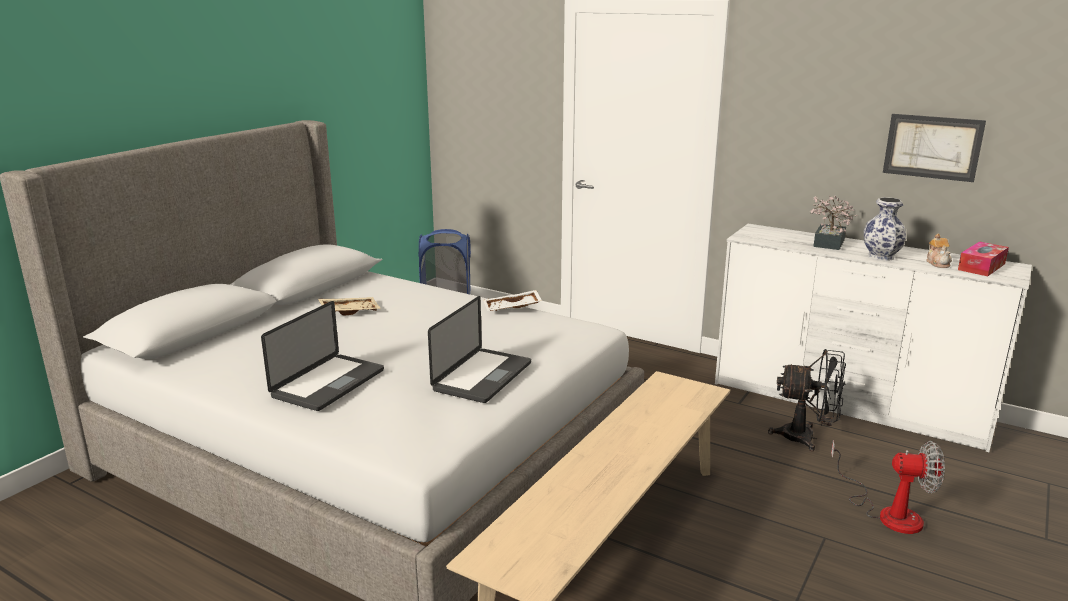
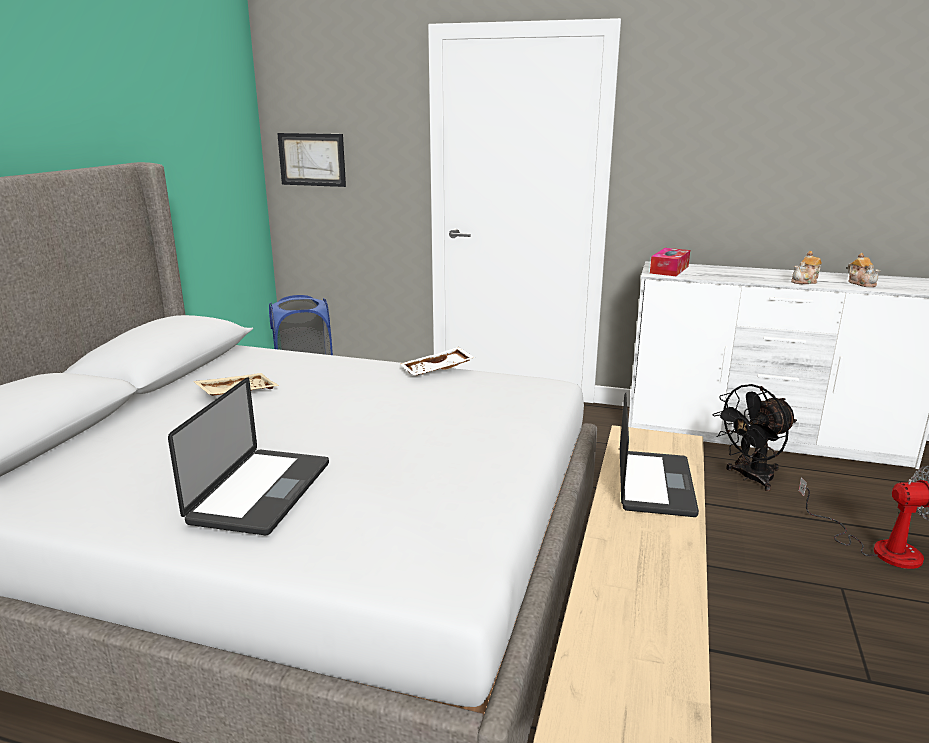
camera: 15 degrees left, 0 degrees up
(482, 377) = (462, 456): laptop -> laptop (655, 484)
(807, 438) = (750, 478): black fan -> black fan turned 150 degrees clockwise
(827, 244) = (742, 274): potted plant -> none
(881, 257) = (805, 282): vase -> teapot
(932, 147) = (841, 166): picture -> picture (312, 159)
(981, 267) = (902, 283): tissue box -> tissue box (669, 269)

